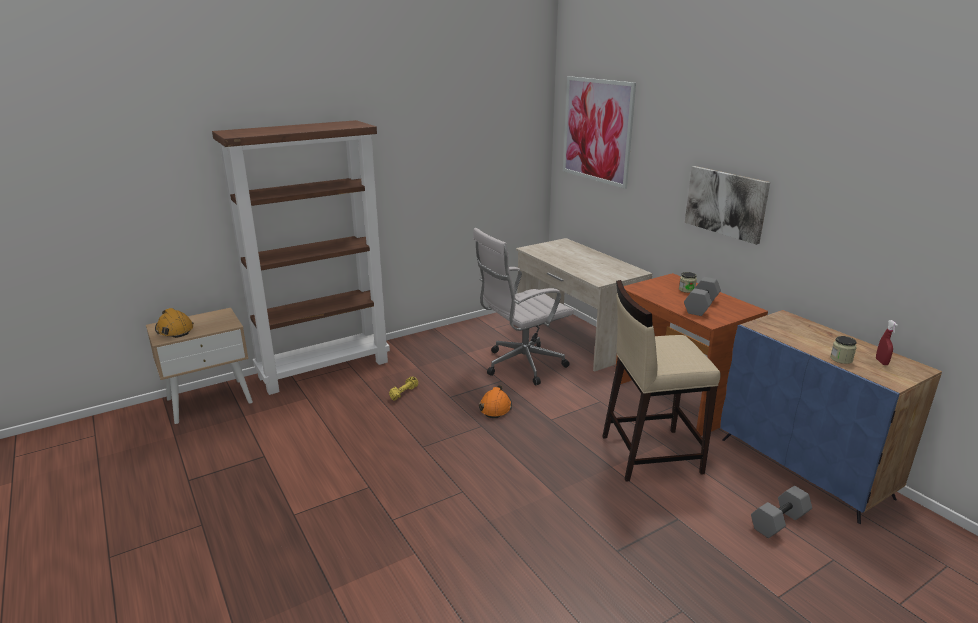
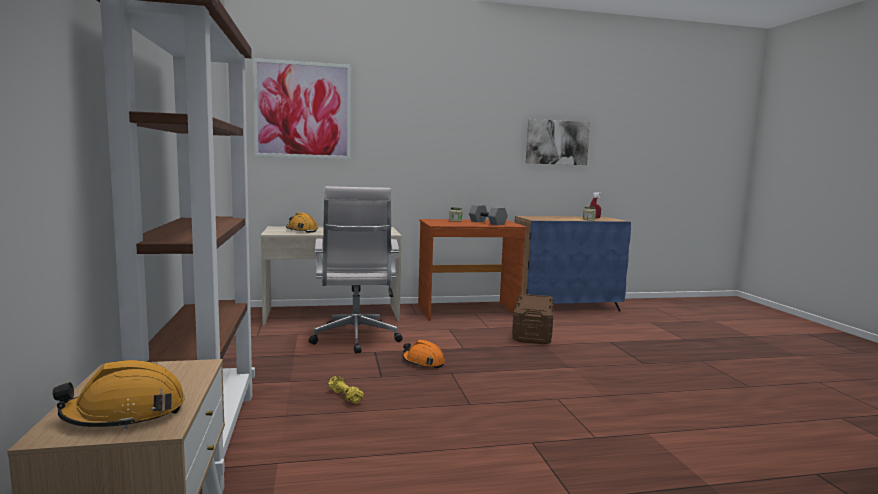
camera: 70 degrees left, 15 degrees down
(559, 252) = (301, 230): none -> orange hard hat
(649, 454) = (532, 332): beige stool -> brown storage box
(726, 203) = (456, 153): picture -> picture (557, 142)
(779, 522) = (617, 323): grey dumbbell -> none

